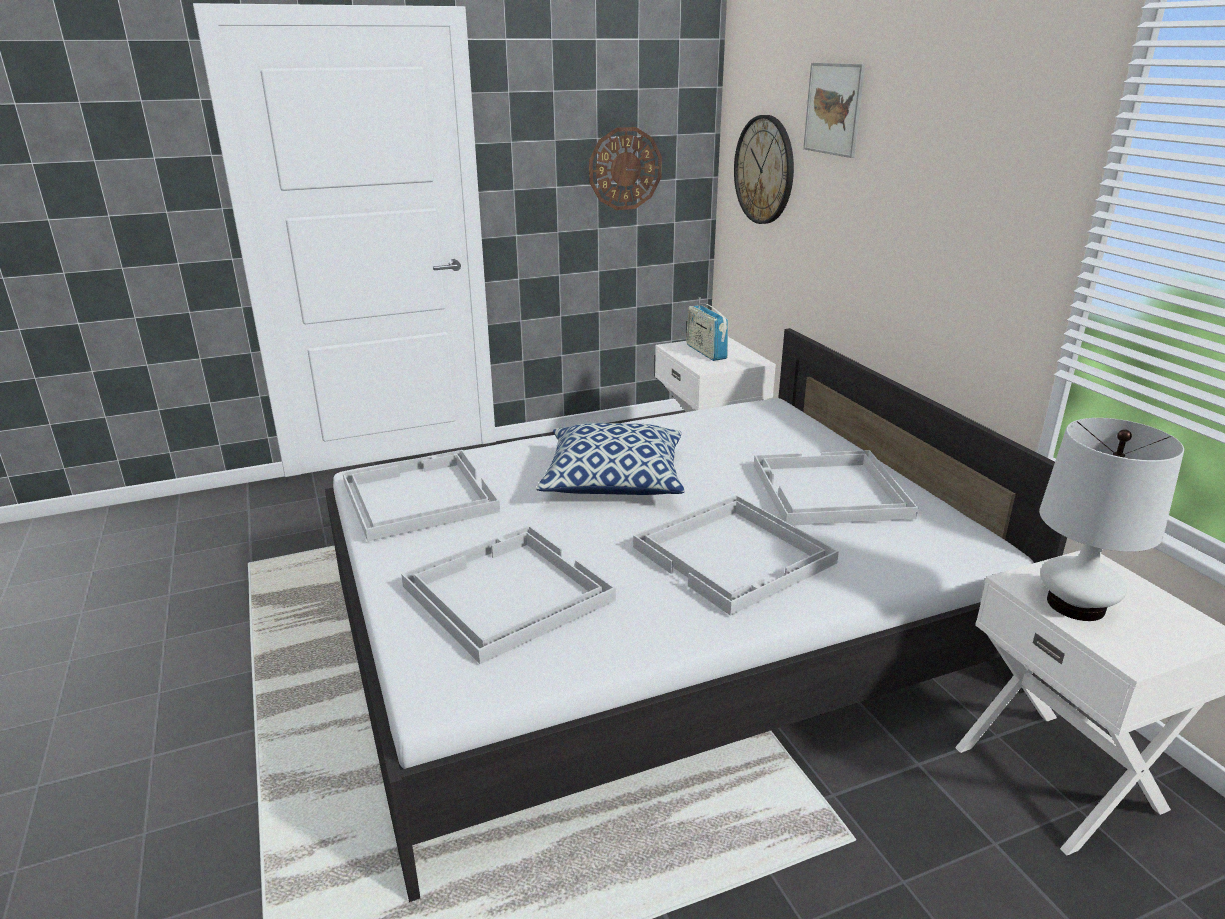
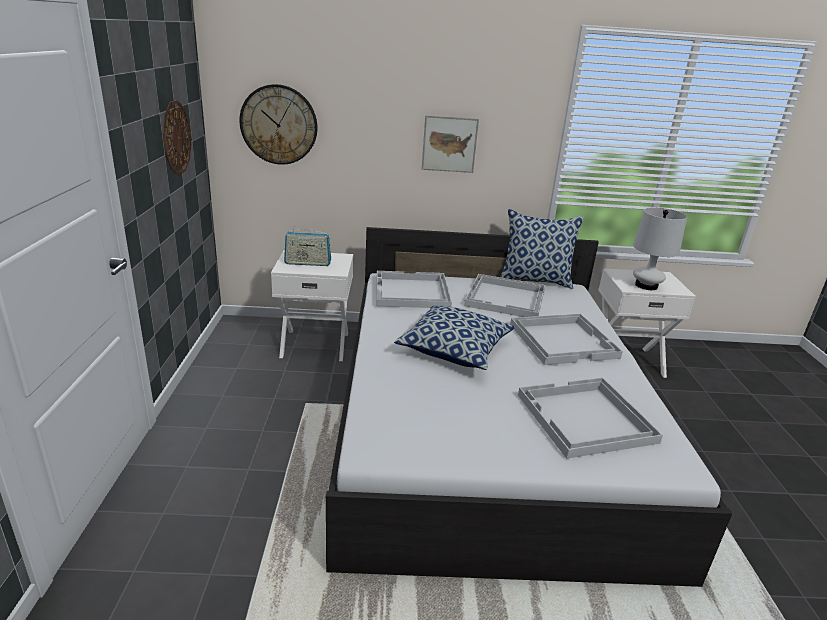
camera: 70 degrees left, 0 degrees up
(417, 496) = (431, 429): white tray -> white tray (411, 292)
(834, 109) = (357, 80): picture -> picture (449, 144)
(955, 507) = (535, 280): none -> pillow

